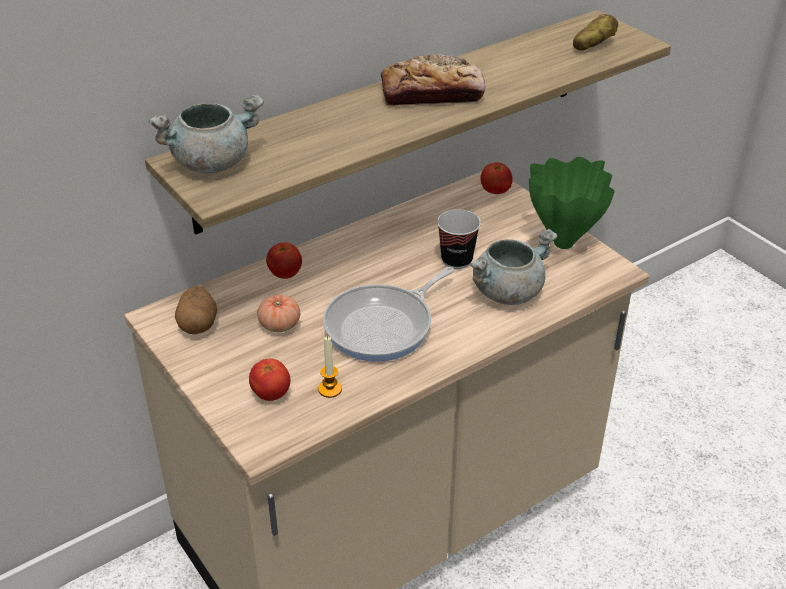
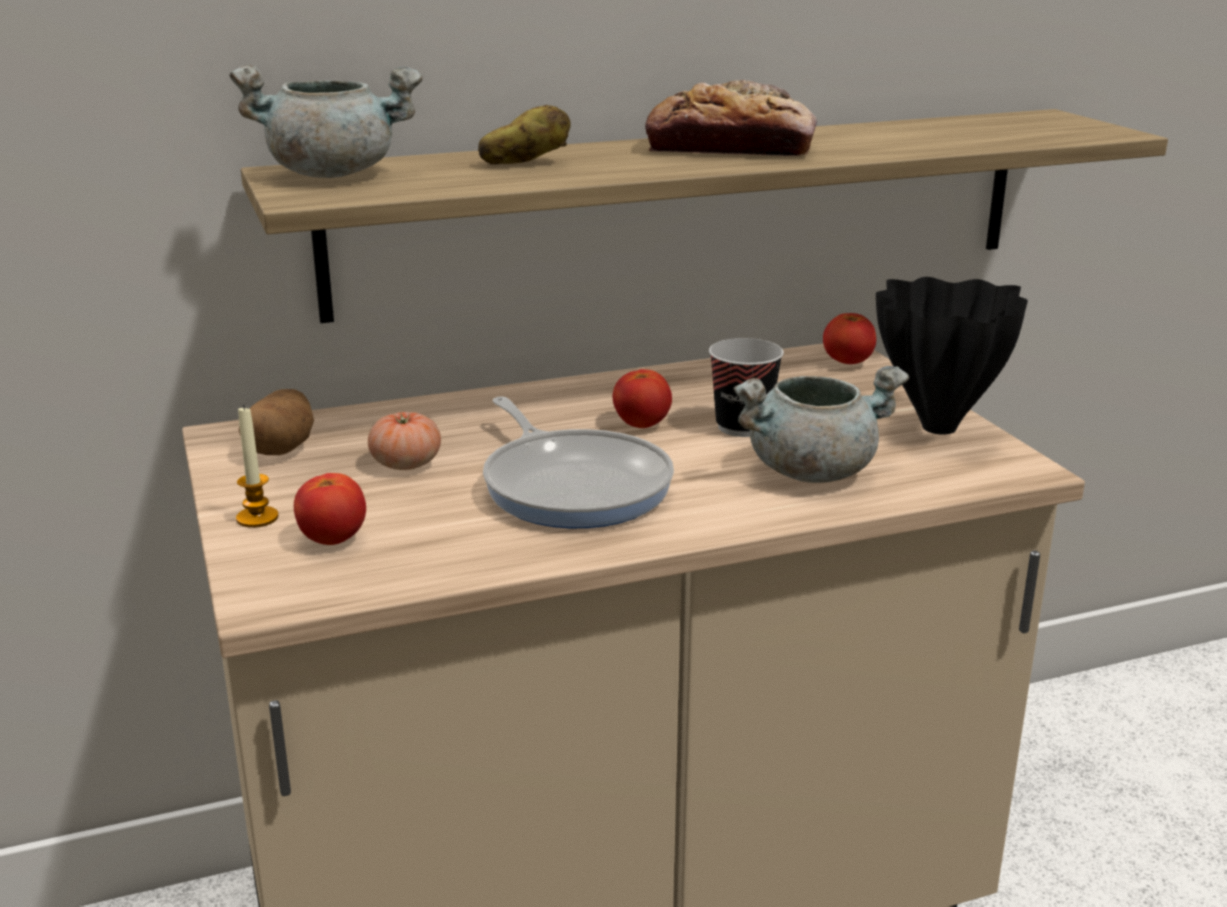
camera: 15 degrees right, 15 degrees down
(285, 274) = (455, 412): tomato -> tomato (641, 425)
(330, 389) = (434, 547): candle -> candle (257, 518)
(383, 326) = (573, 485): frying pan -> frying pan turned 90 degrees counterclockwise
(562, 244) = (936, 428): green vase -> black vase
(592, 46) = (1028, 131): potato -> potato (525, 163)

